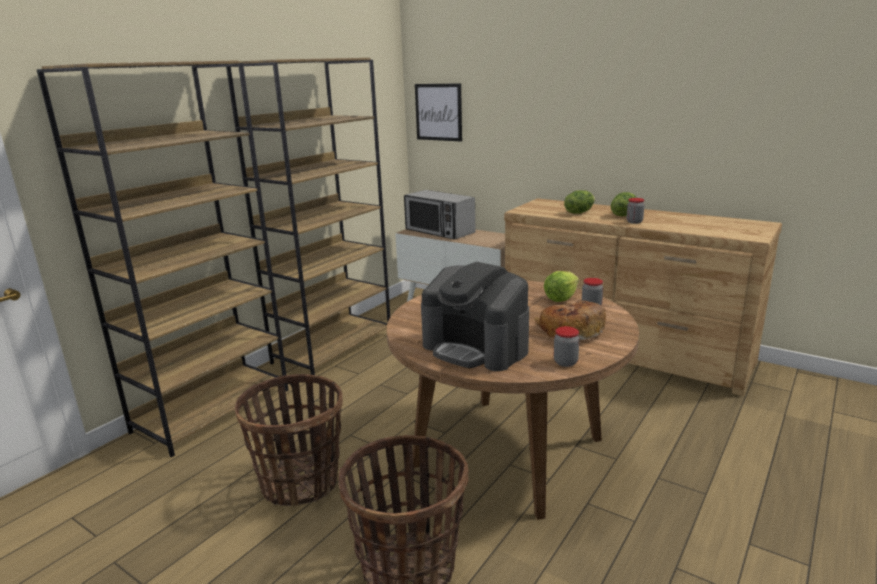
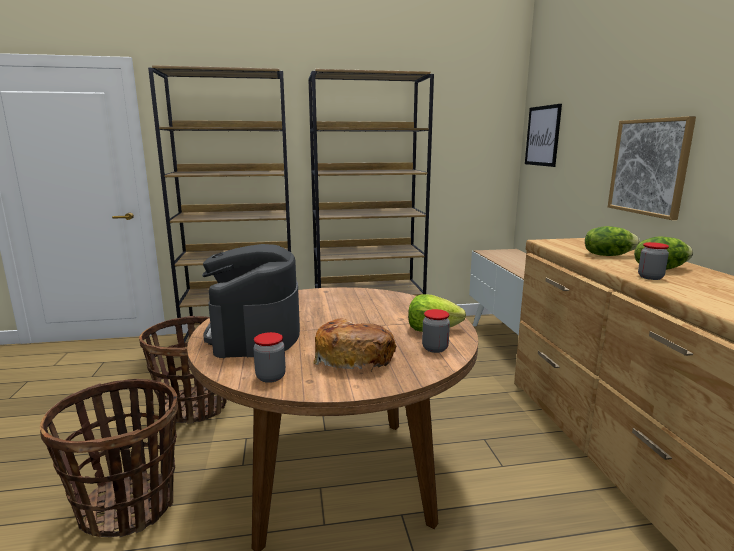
camera: 45 degrees right, 5 degrees down
(439, 231) = (510, 258): microwave -> none
(572, 140) = (649, 167): none -> picture

